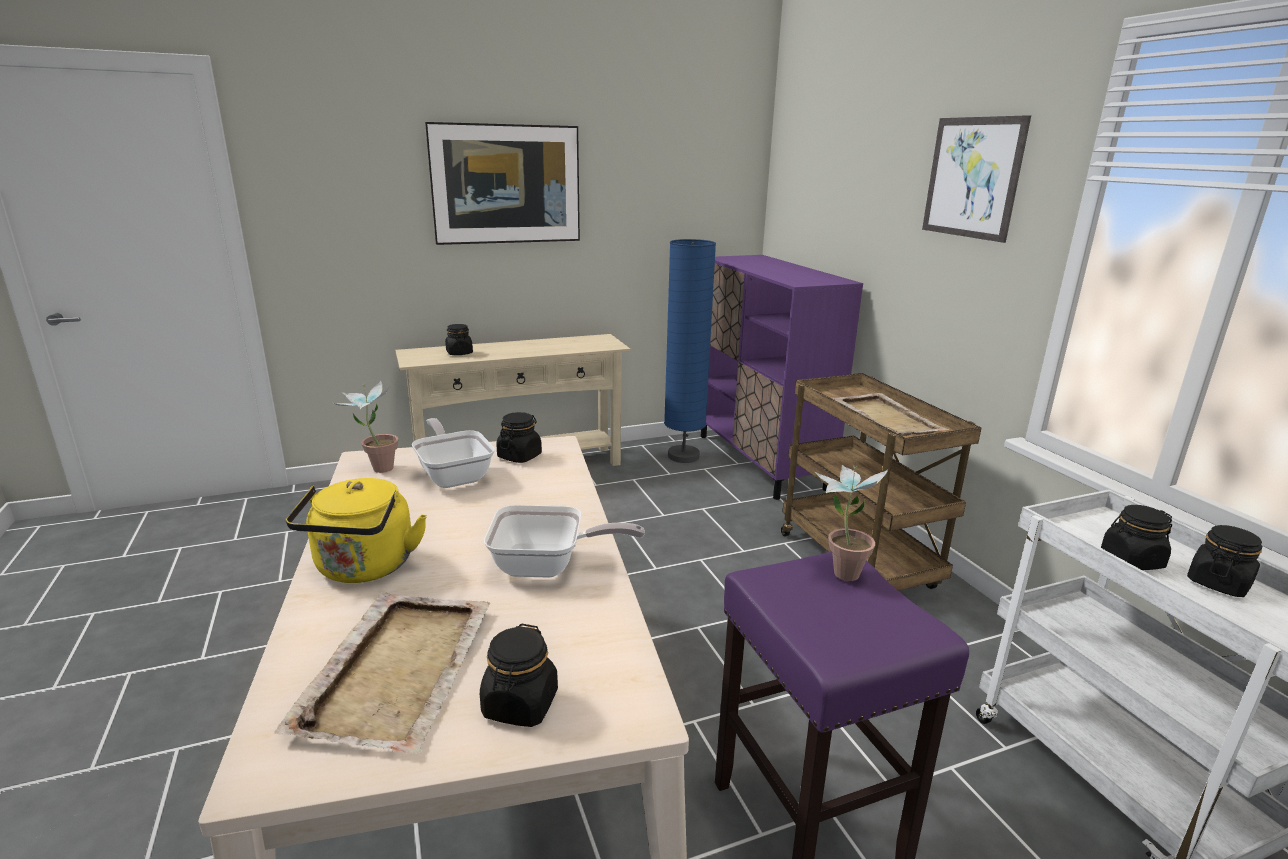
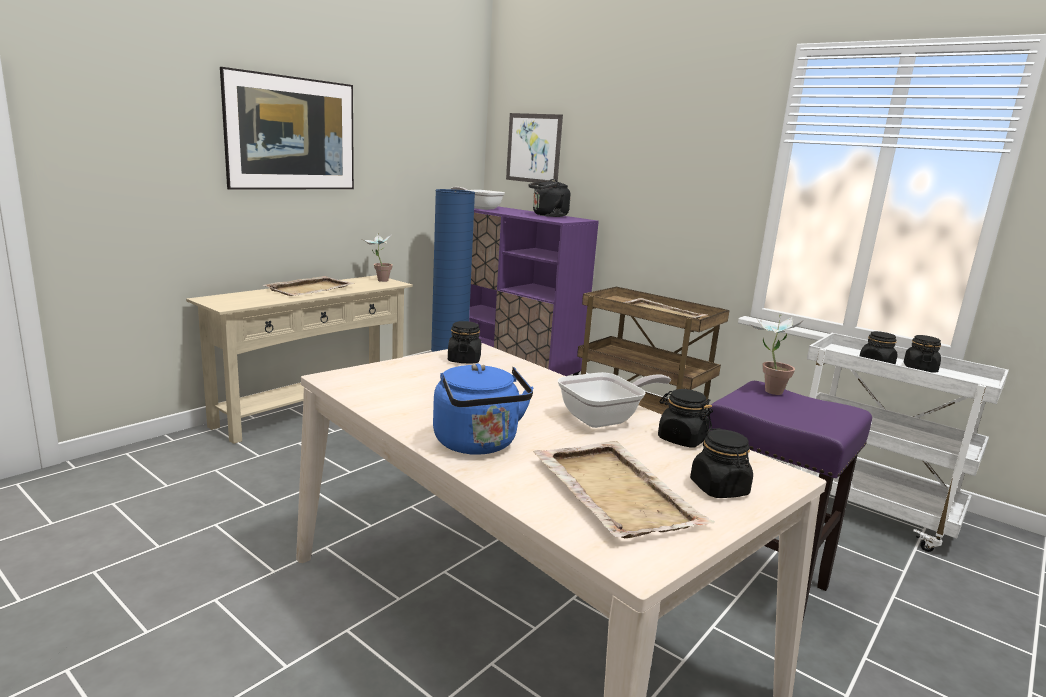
camera: 30 degrees left, 5 degrees down
(364, 568) = (478, 444): yellow kettle -> blue kettle
(376, 468) = (357, 382): potted plant -> potted plant (379, 280)
(454, 475) = (434, 378): frying pan -> frying pan (480, 208)
(459, 353) = (261, 297): black jar -> black jar (681, 439)
(517, 347) = (311, 289): none -> beige tray
(803, 274) = (548, 215): none -> black kettle
(972, 178) = (691, 141): picture -> picture (533, 148)

